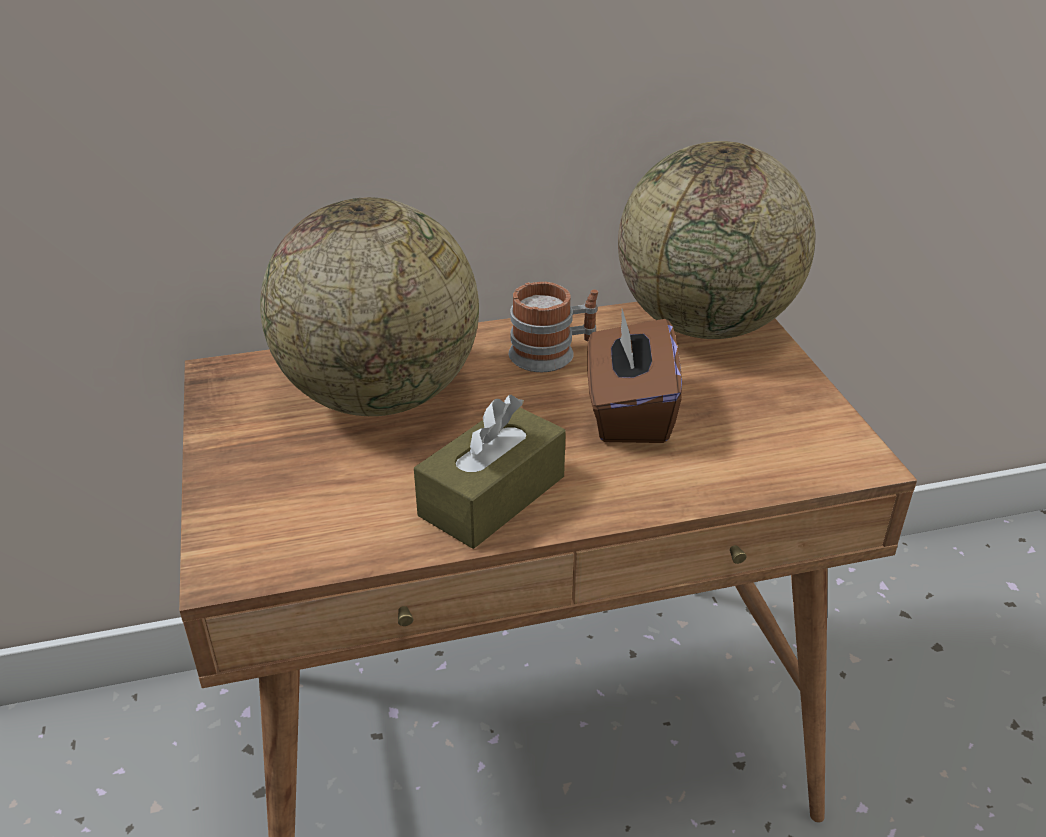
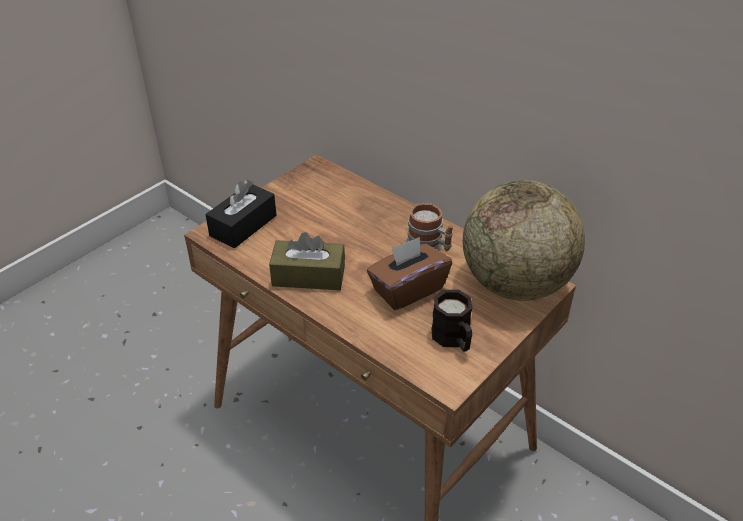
camera: 55 degrees right, 5 degrees up
(262, 517) = (243, 225): none -> black tissue box
(380, 396) = (344, 213): globe -> none
(772, 418) = (453, 339): none -> black mug

